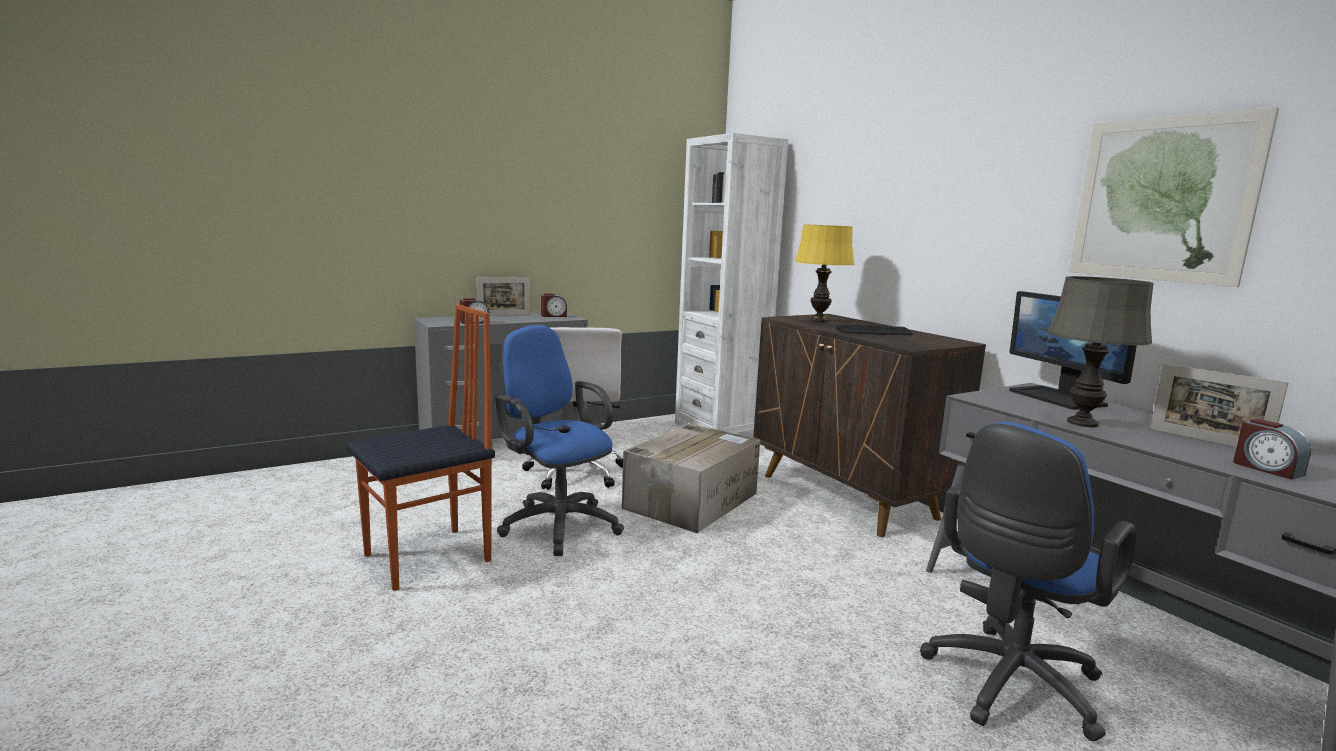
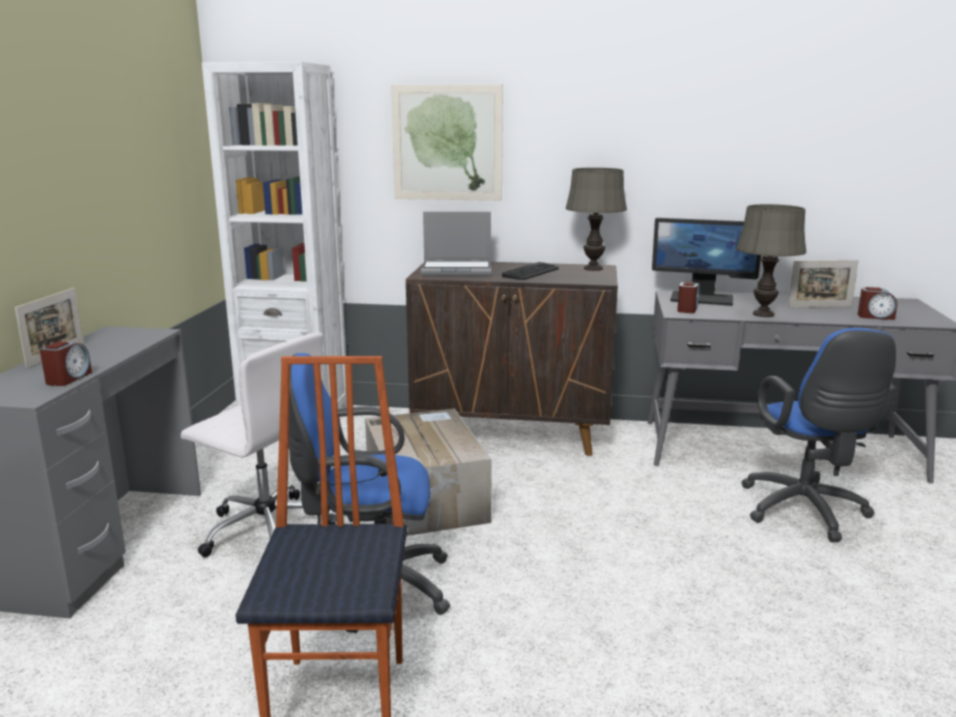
camera: 50 degrees left, 5 degrees up
(553, 316) = (122, 336): alarm clock -> alarm clock (687, 309)
(819, 320) = (457, 270): yellow table lamp -> laptop
(947, 341) = (593, 268): none -> grey table lamp
(1162, 199) = (743, 139): picture -> picture (447, 143)

